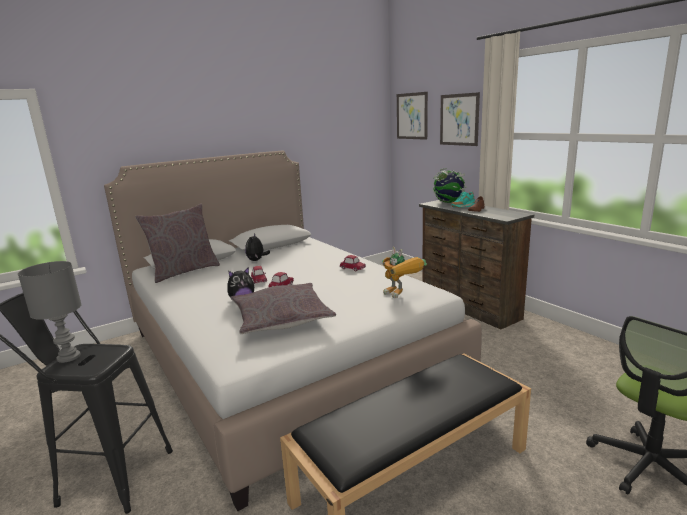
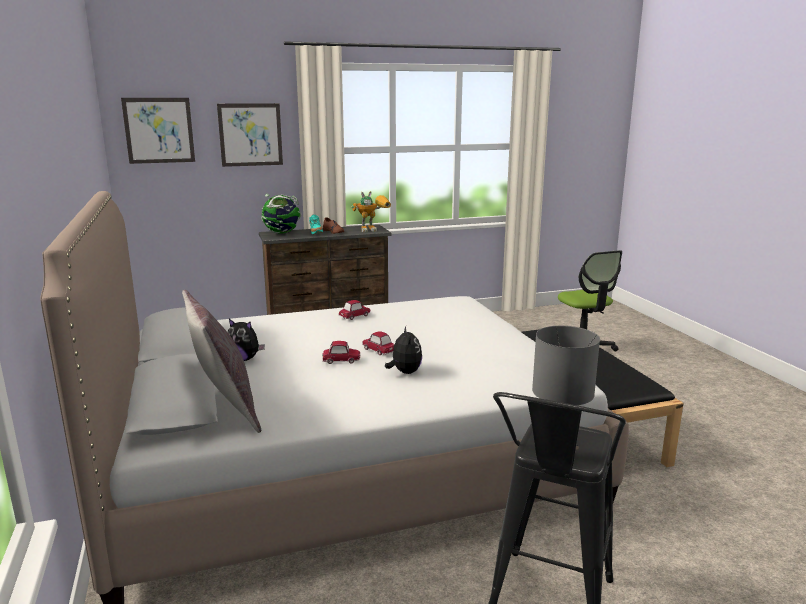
camera: 75 degrees left, 0 degrees up
(281, 318) = (477, 355): grey pillow -> none
(402, 295) = (455, 308): toy robot -> toy robot (373, 229)

